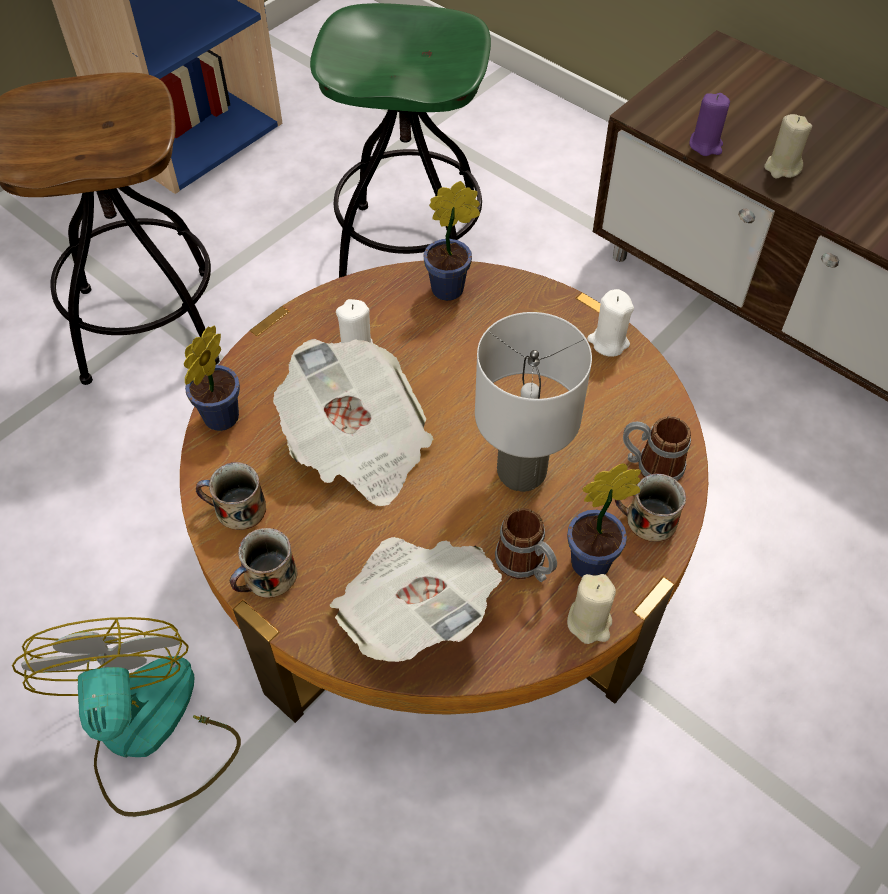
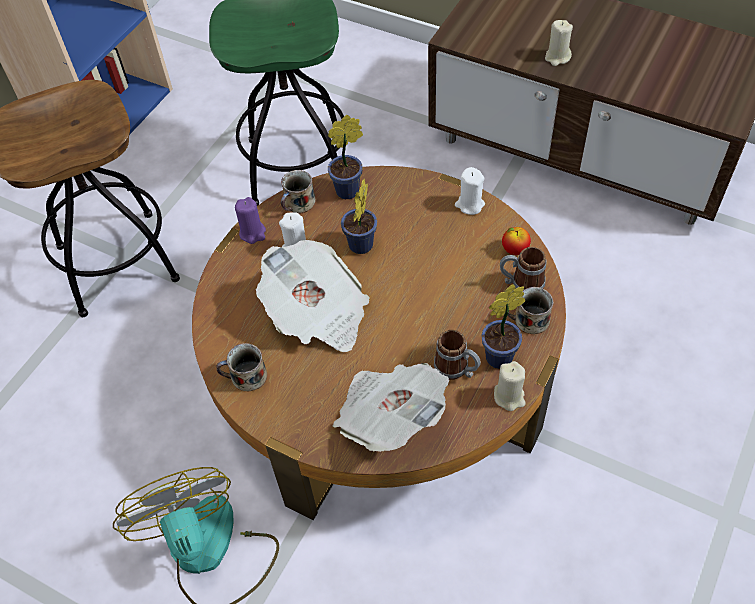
camera: 10 degrees left, 0 degrees up
(218, 421) = (213, 319): potted plant -> potted plant (359, 247)
(268, 578) = (283, 418): mug -> mug (299, 203)
(524, 475) = (438, 308): white table lamp -> none
(654, 417) = (515, 250): none -> apple
(706, 145) = (501, 51): purple candle -> purple candle (252, 233)

